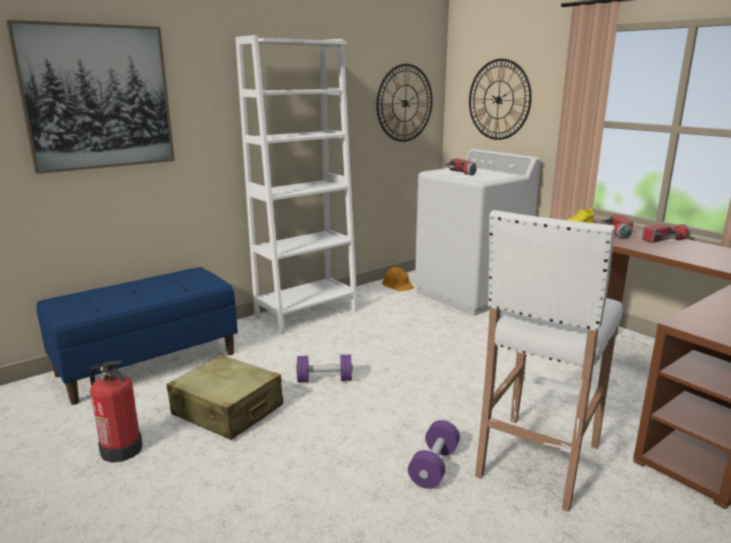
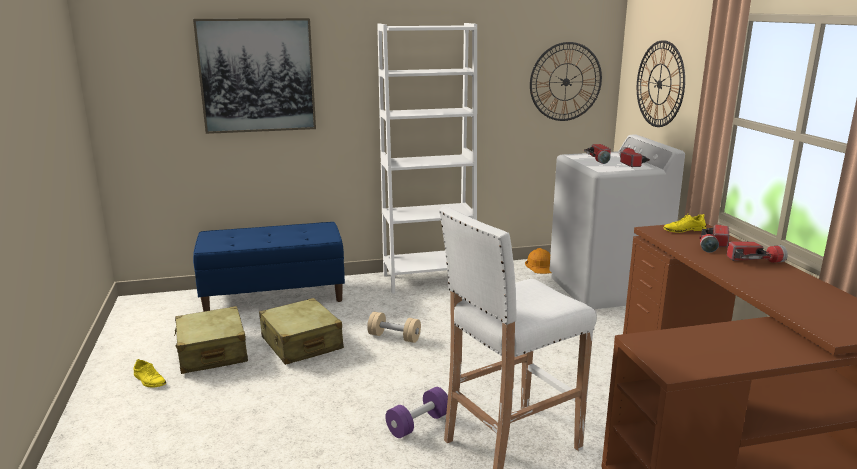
camera: 25 degrees right, 0 degrees up
(57, 509) = (149, 380): none -> yellow shoe
(121, 449) = (212, 352): fire extinguisher -> beige suitcase
(324, 379) = (394, 337): purple dumbbell -> beige dumbbell
(492, 173) = (630, 163): none -> flashlight

